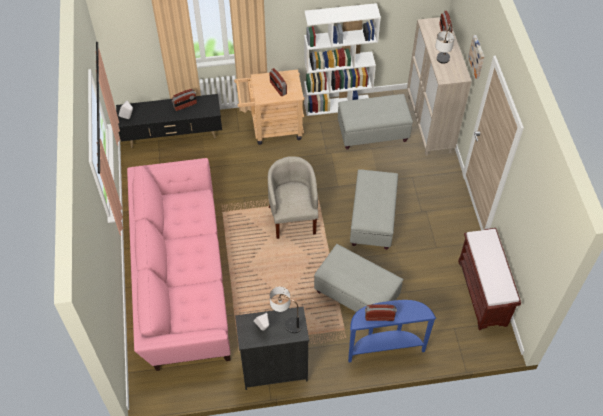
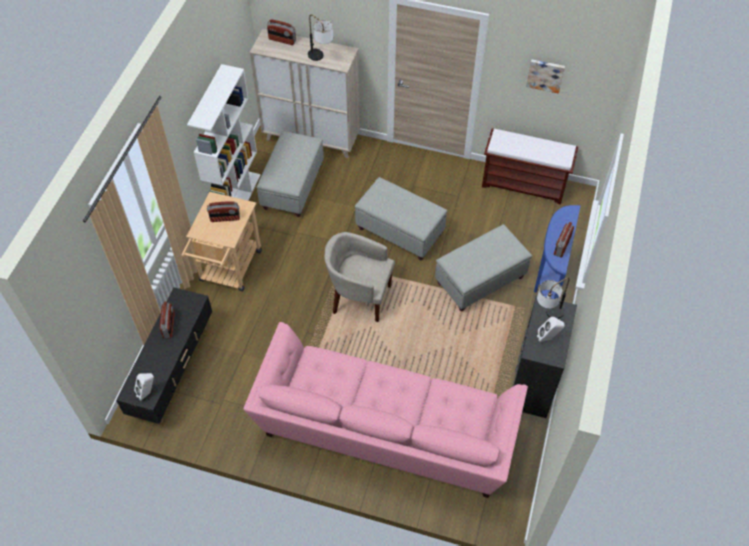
camera: 65 degrees left, 0 degrees up
(477, 56) = (353, 20): picture -> picture (545, 75)

